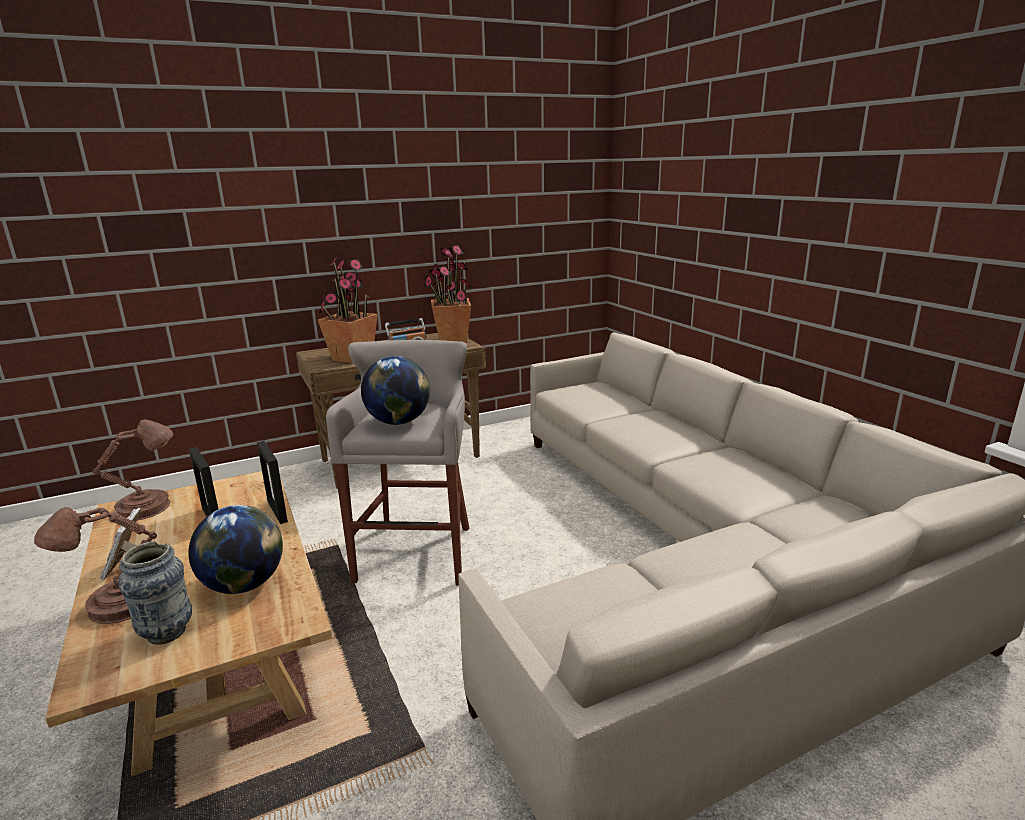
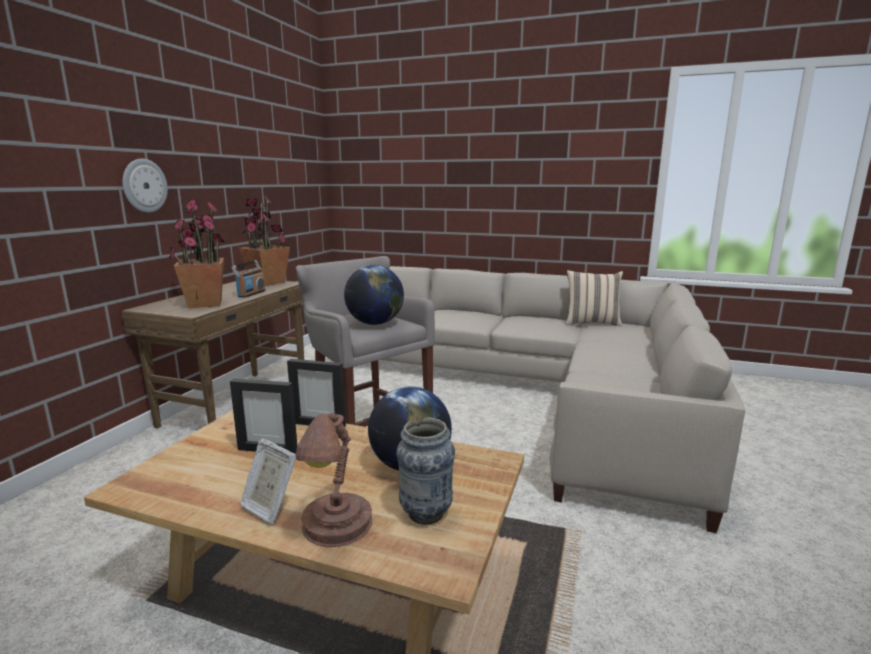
camera: 45 degrees left, 5 degrees down
(148, 507) = (168, 472): brown table lamp -> none
(328, 237) = (144, 186): none -> wall clock
(825, 499) = (591, 323): none -> beige pillow

